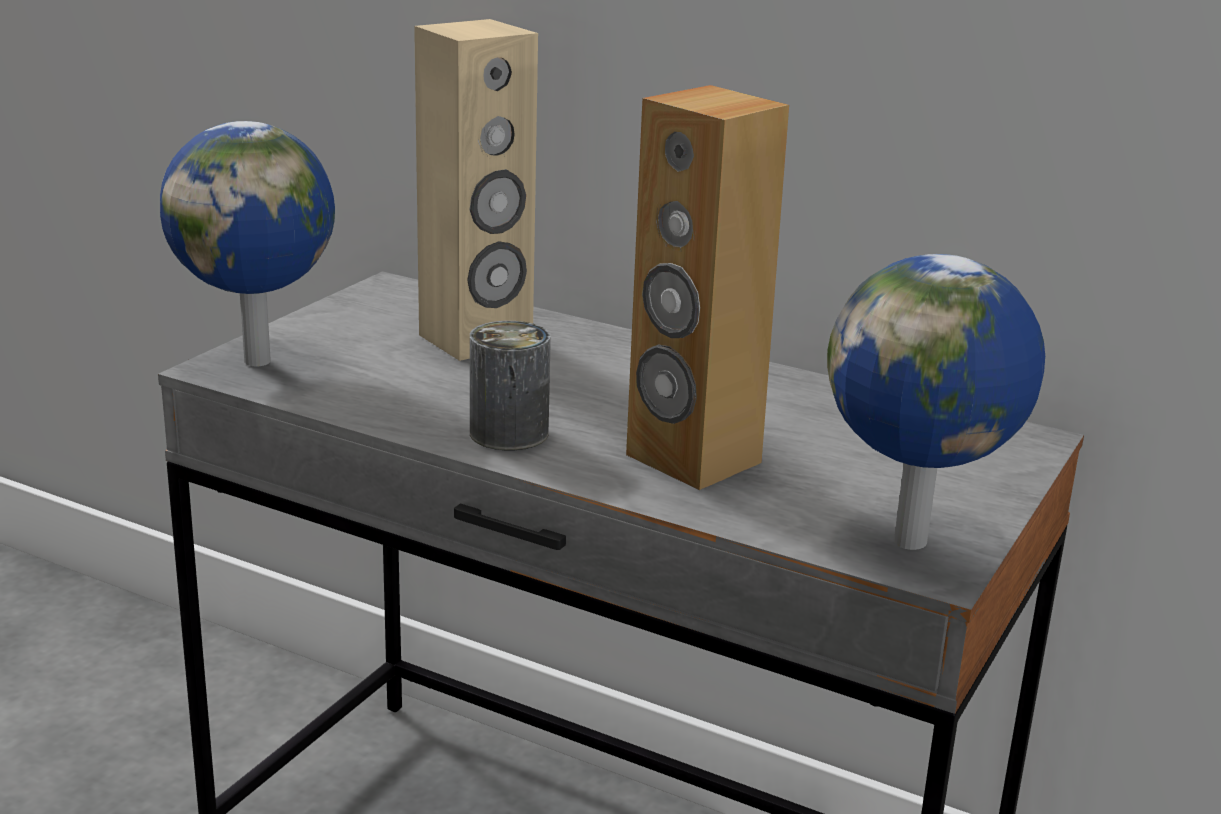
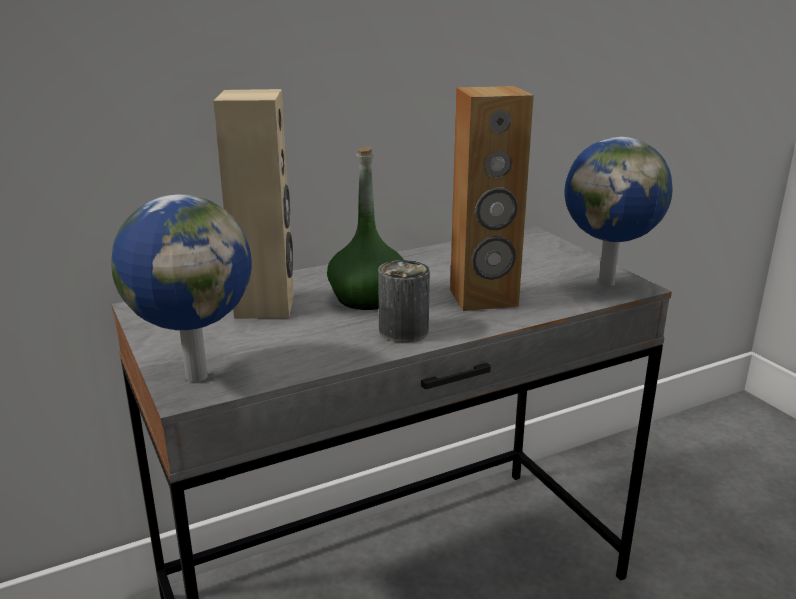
camera: 55 degrees left, 0 degrees up
(580, 387) = (367, 298): none -> green bottle

